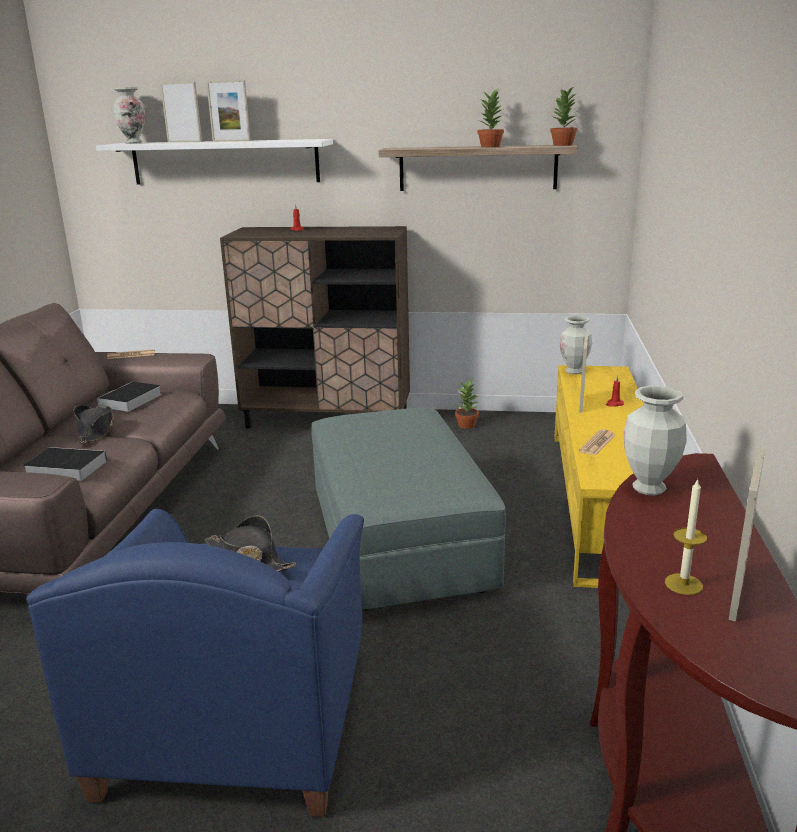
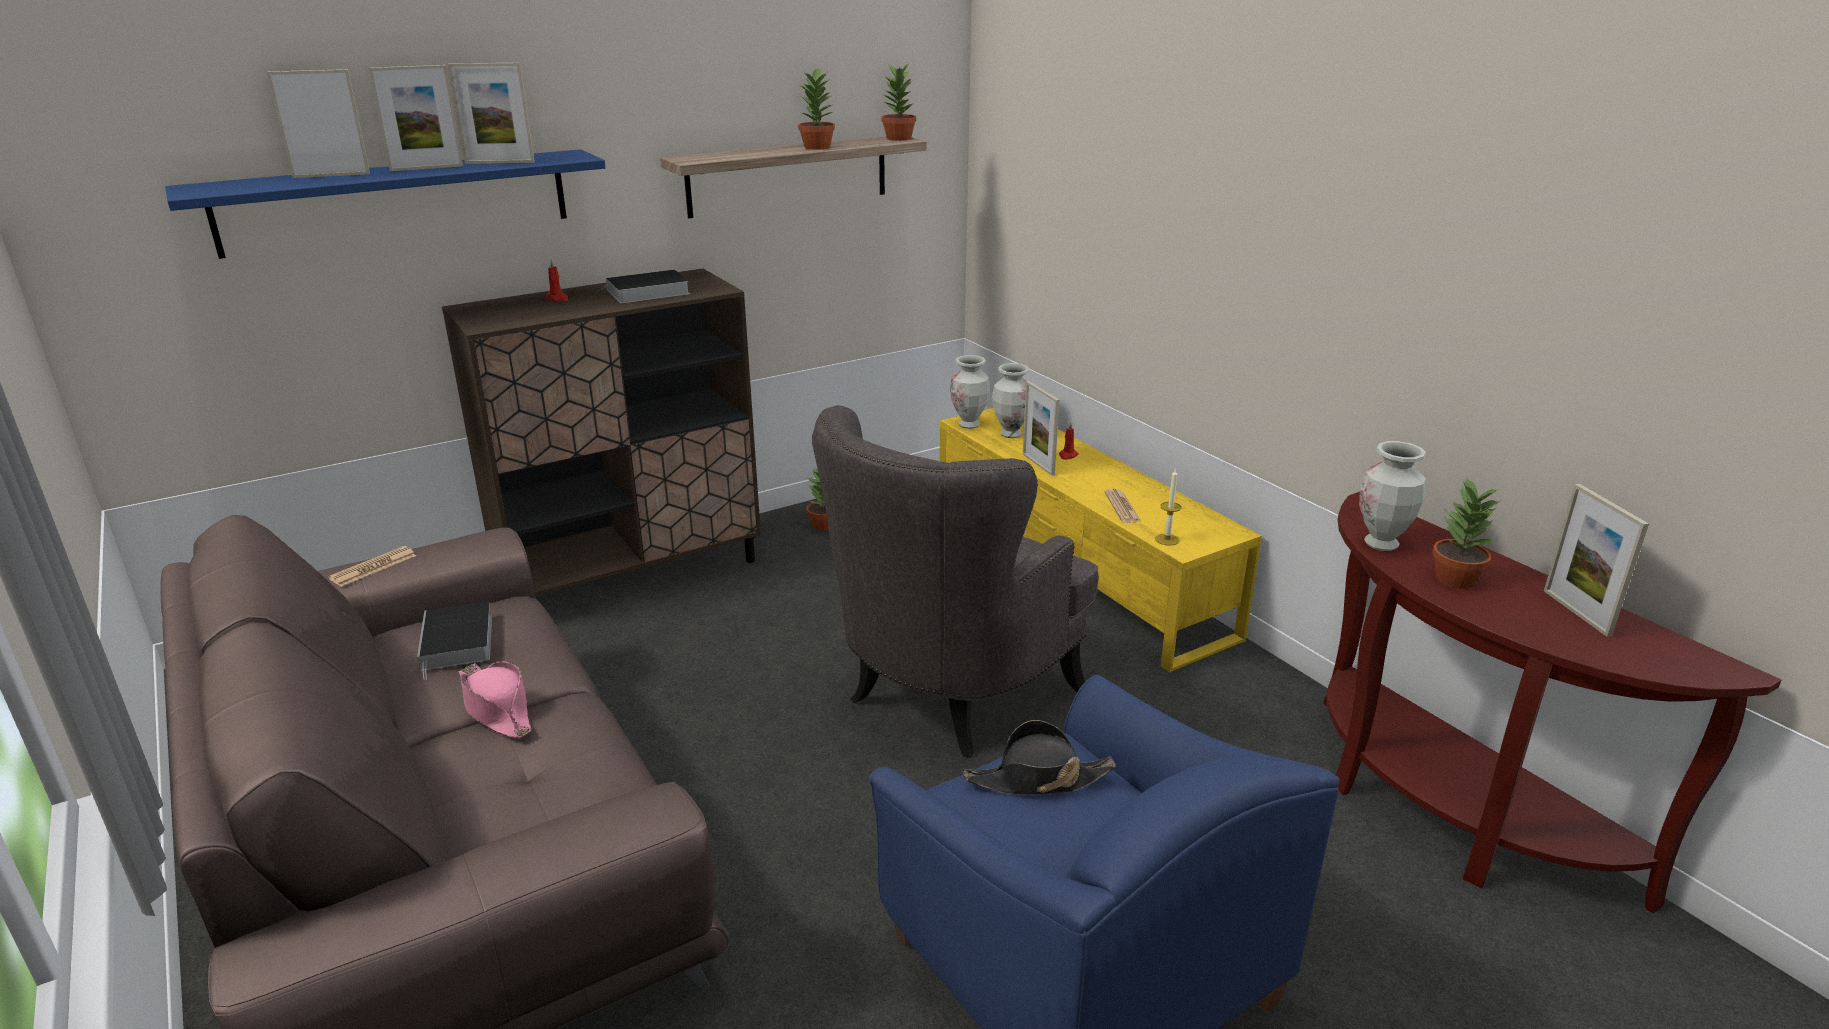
camera: 40 degrees left, 5 degrees up
(64, 468) = (561, 782): book -> book (646, 292)
(96, 431) = (496, 708): black hat -> pink hat
(133, 143) = (224, 185): vase -> vase (1010, 434)
(225, 162) = (397, 201): white shelf -> blue shelf
(270, 140) = (499, 162): none -> picture frame
(398, 540) = (948, 697): grey ottoman -> grey armchair
(664, 529) = (1454, 578): none -> potted plant
(683, 584) = (1542, 621): candle -> candle (1167, 539)

